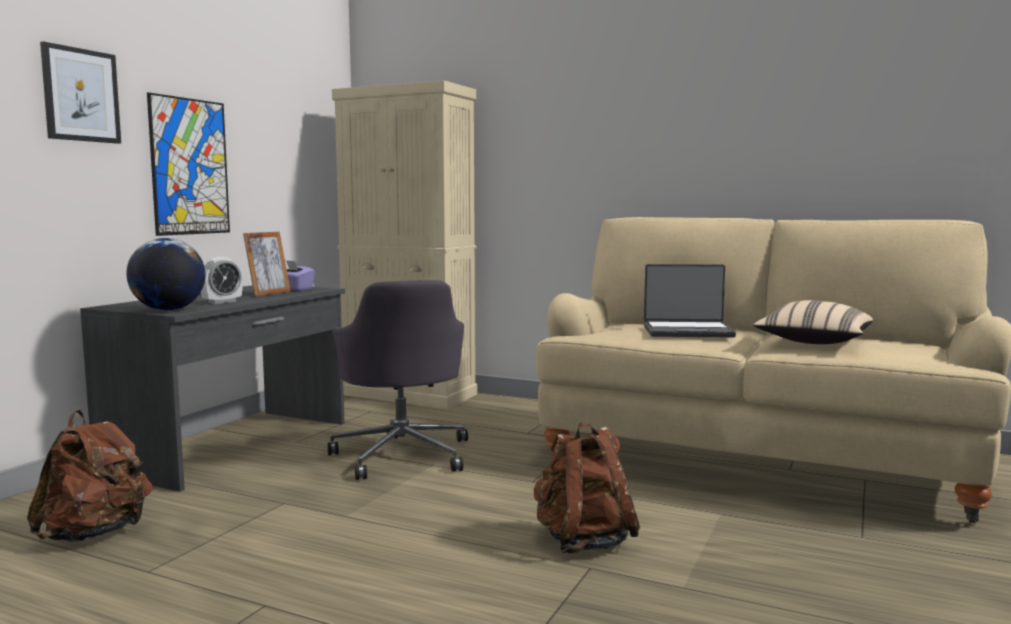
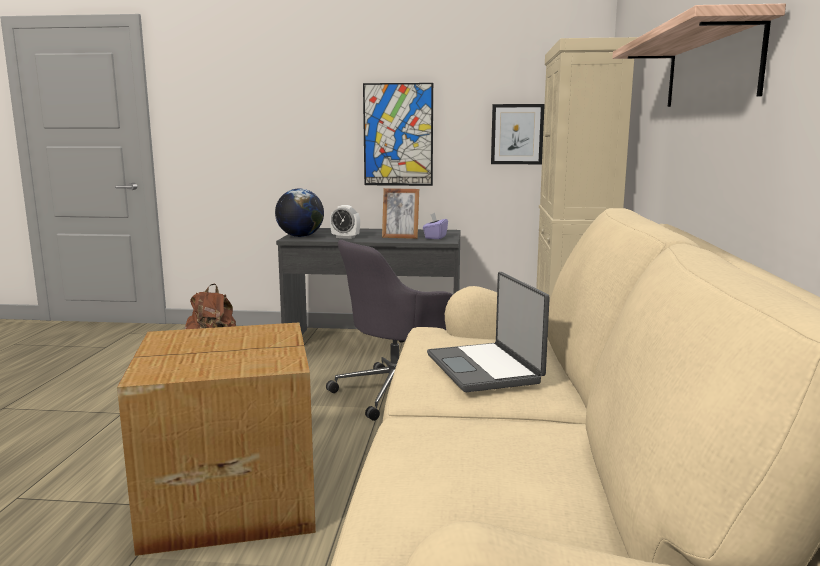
camera: 70 degrees right, 5 degrees up
(81, 95) = (313, 91): picture -> picture (517, 134)
(583, 542) = (228, 496): brown backpack -> cardboard box
(636, 122) = (710, 68): none -> shelf
(813, 343) = (482, 442): beige pillow -> none

